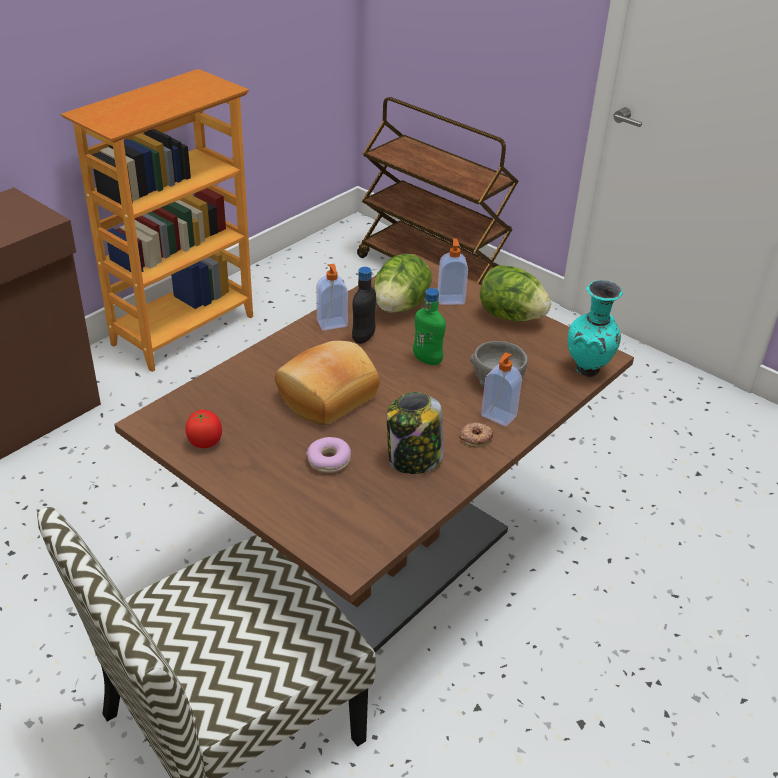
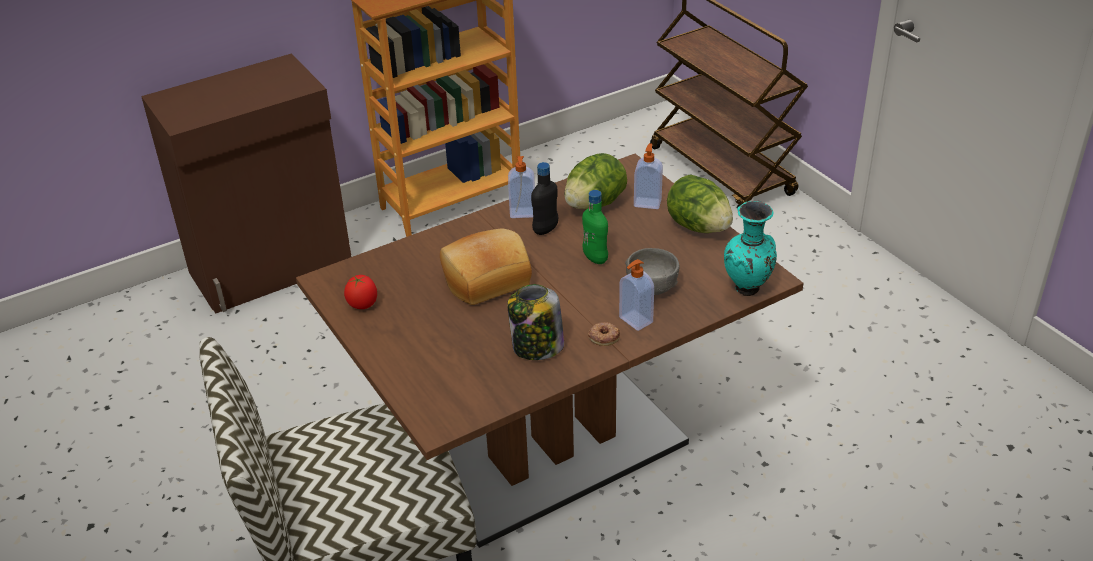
camera: 20 degrees right, 0 degrees up
(329, 461) = (461, 337): donut -> none

